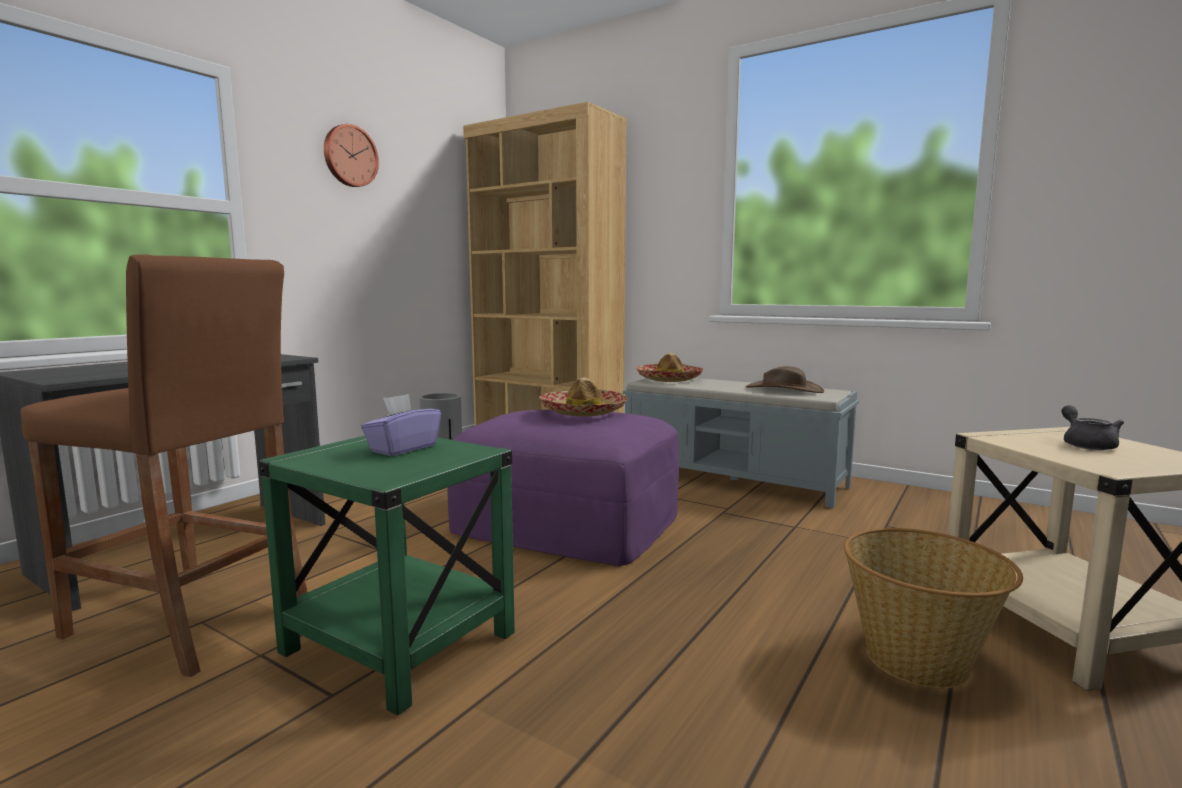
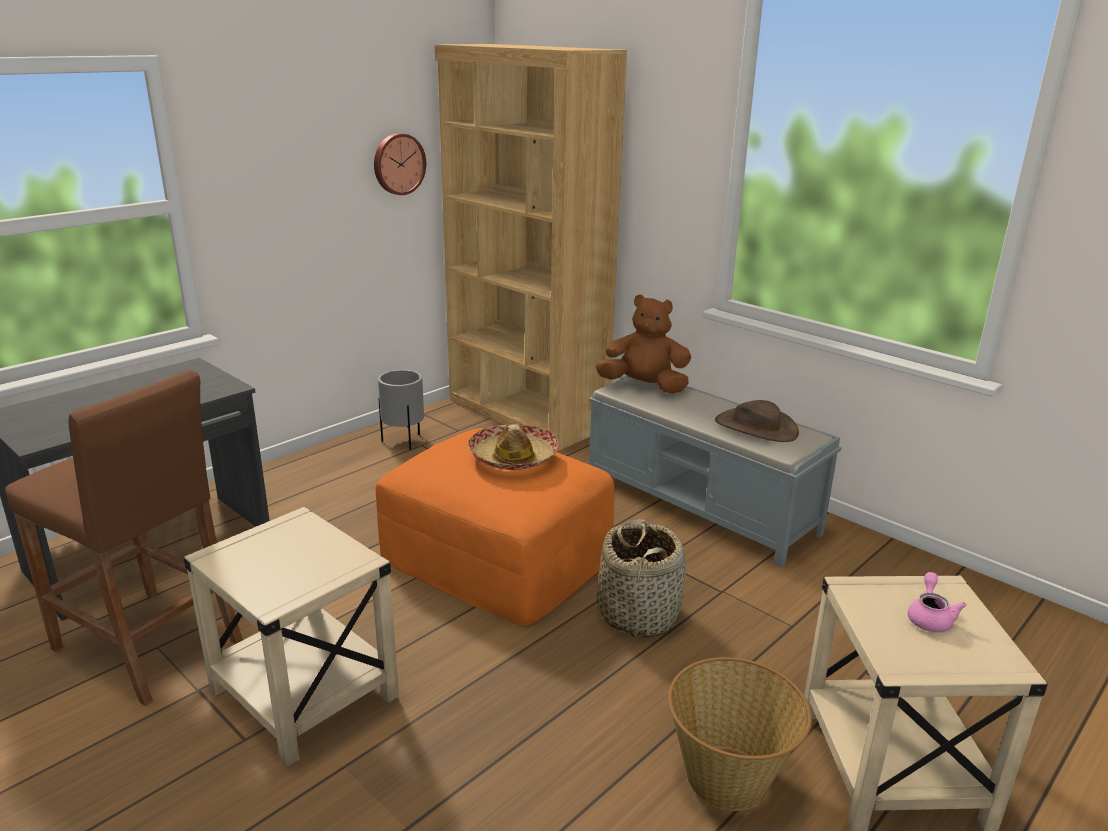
camera: 10 degrees right, 15 degrees up
(349, 156) = (295, 117): wall clock -> wall clock (398, 164)
(398, 643) = (303, 694): green side table -> beige side table
(402, 448) = (300, 549): purple tissue box -> none
(568, 521) = (498, 556): purple ottoman -> orange ottoman
(669, 379) = (644, 386): hat -> brown plush toy
(729, 547) = (638, 614): none -> basket
(1086, 445) = (930, 617): grey teapot -> pink teapot

